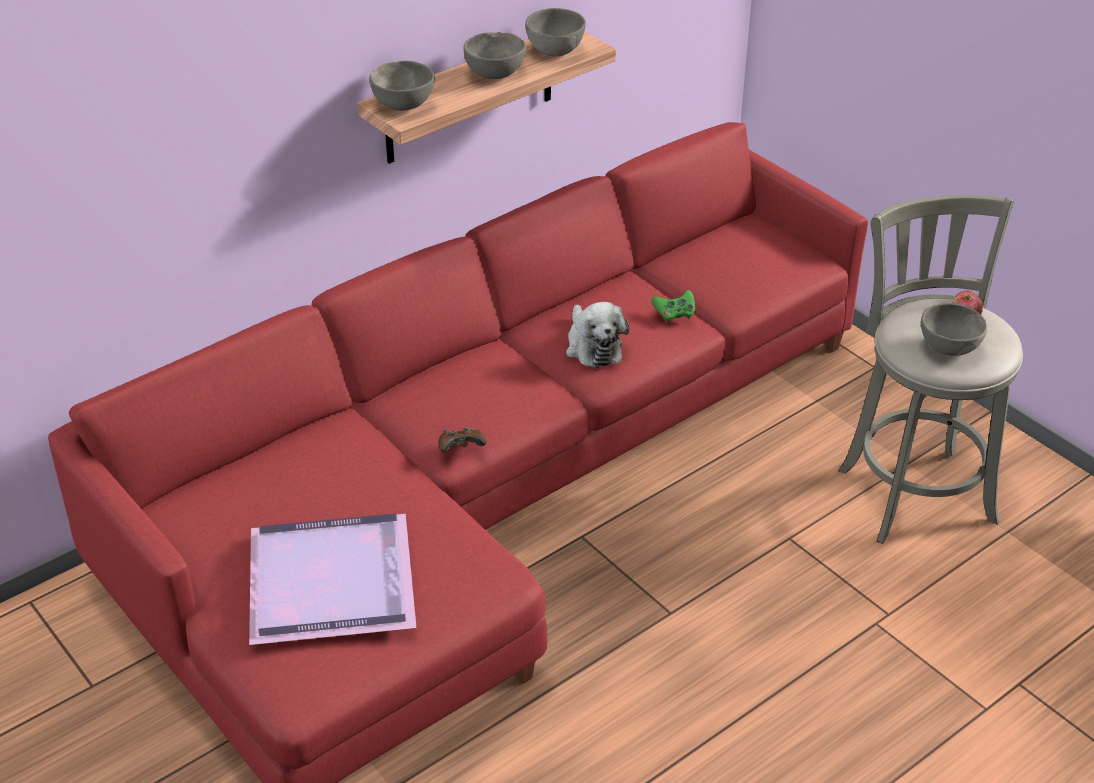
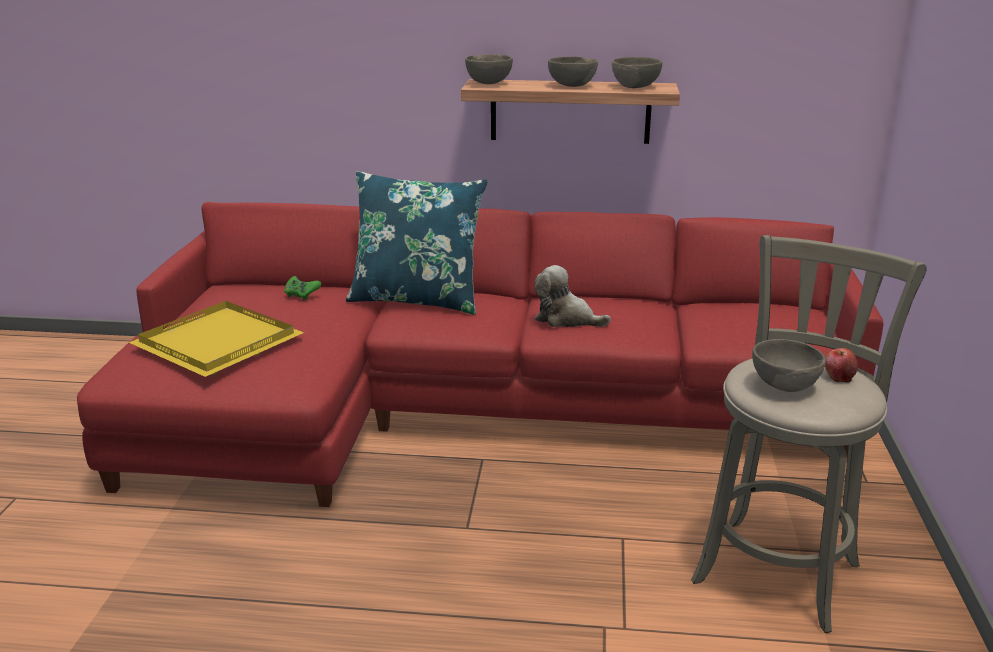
camera: 45 degrees right, 15 degrees down
(328, 579) = (218, 341): purple tray -> yellow tray
(417, 400) = (417, 299): none -> blue pillow
(461, 449) = (397, 327): brown game controller -> none
(593, 346) = (566, 319): plush toy -> plush toy turned 90 degrees clockwise
(674, 315) = (651, 327): green game controller -> green game controller (301, 295)

